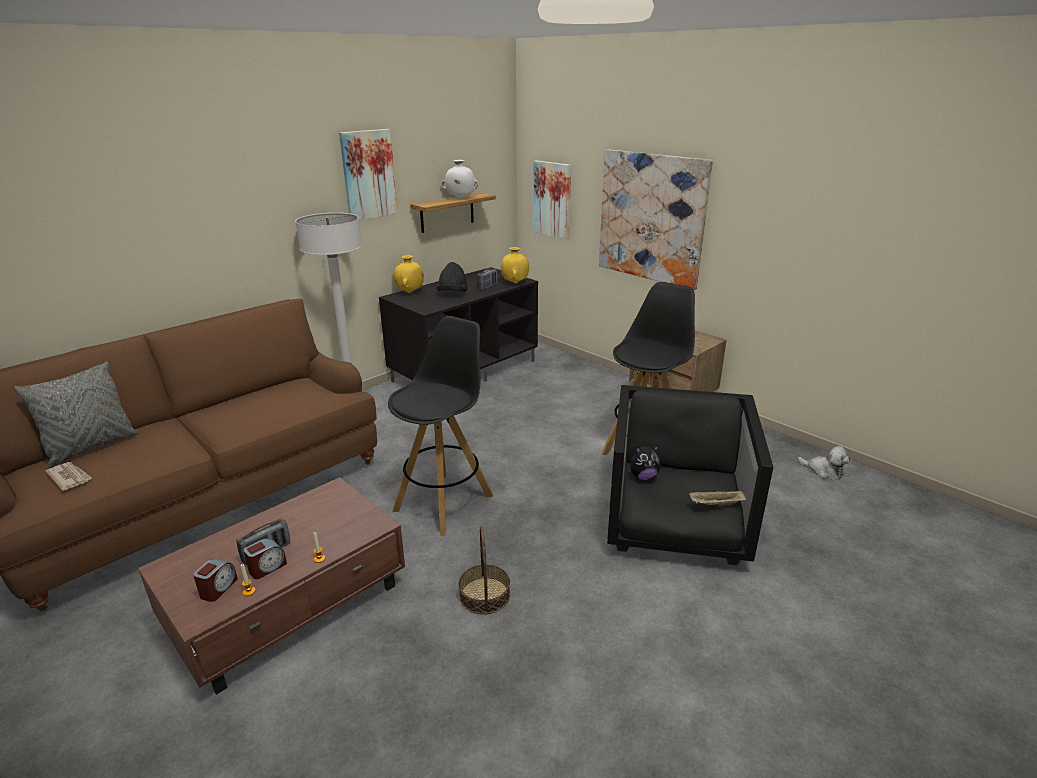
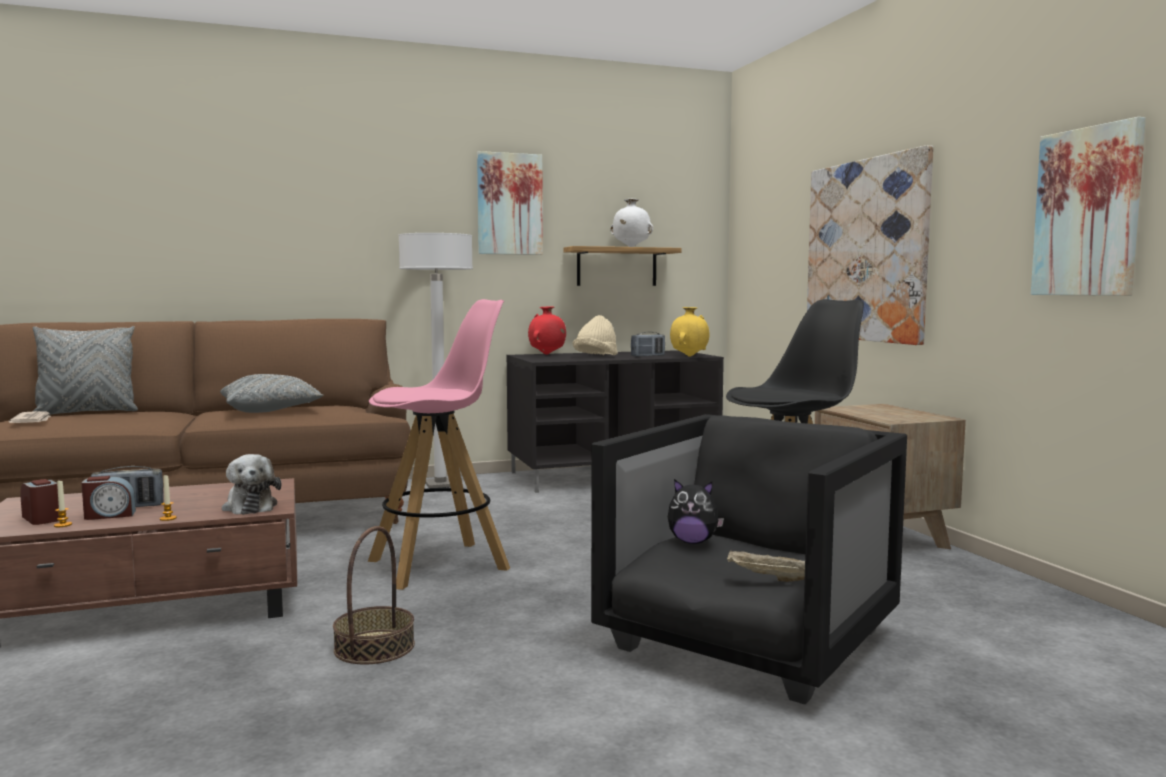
camera: 25 degrees right, 20 degrees down
(218, 588) = (42, 519): alarm clock -> alarm clock turned 90 degrees counterclockwise
(259, 408) = (272, 410): none -> grey pillow
(410, 292) = (547, 354): yellow vase -> red vase
(444, 502) = (440, 564): black stool -> pink stool
(453, 294) = (595, 356): black hat -> beige hat
(552, 199) = (761, 257): picture -> picture (1087, 212)
(823, 471) = (1109, 639): plush toy -> plush toy (250, 506)

